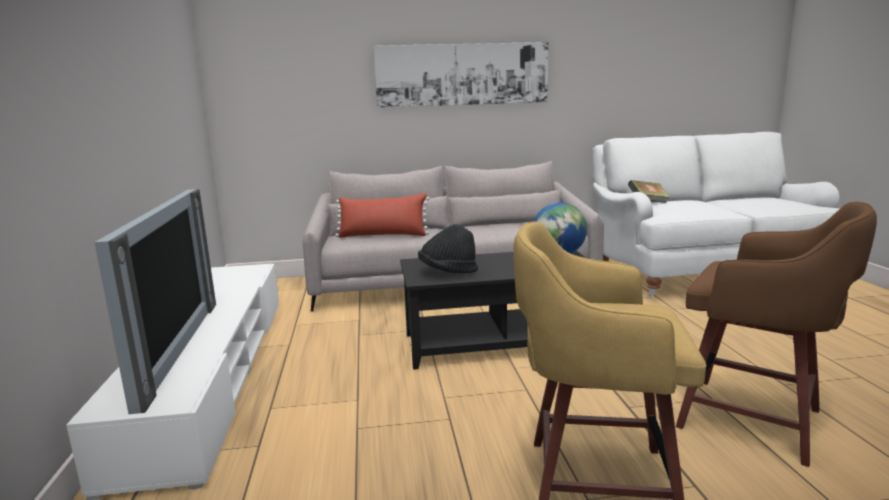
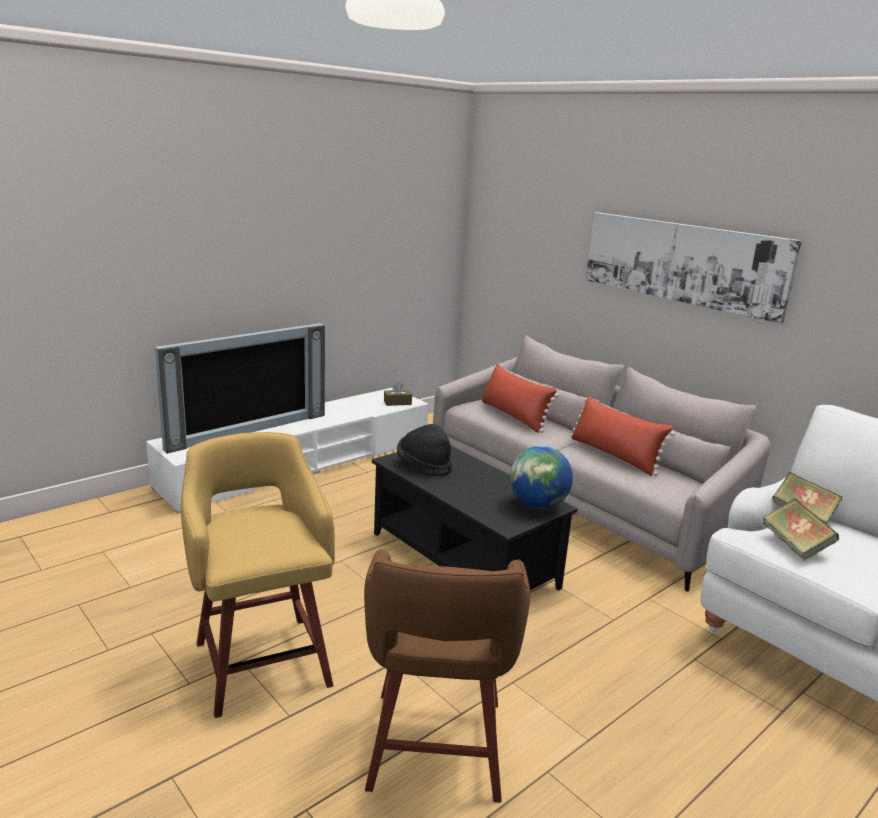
camera: 55 degrees right, 5 degrees up
(249, 272) = (397, 403): none -> brown tissue box
(491, 227) = (614, 455): none -> red pillow
(682, 211) = (795, 545): none -> book

